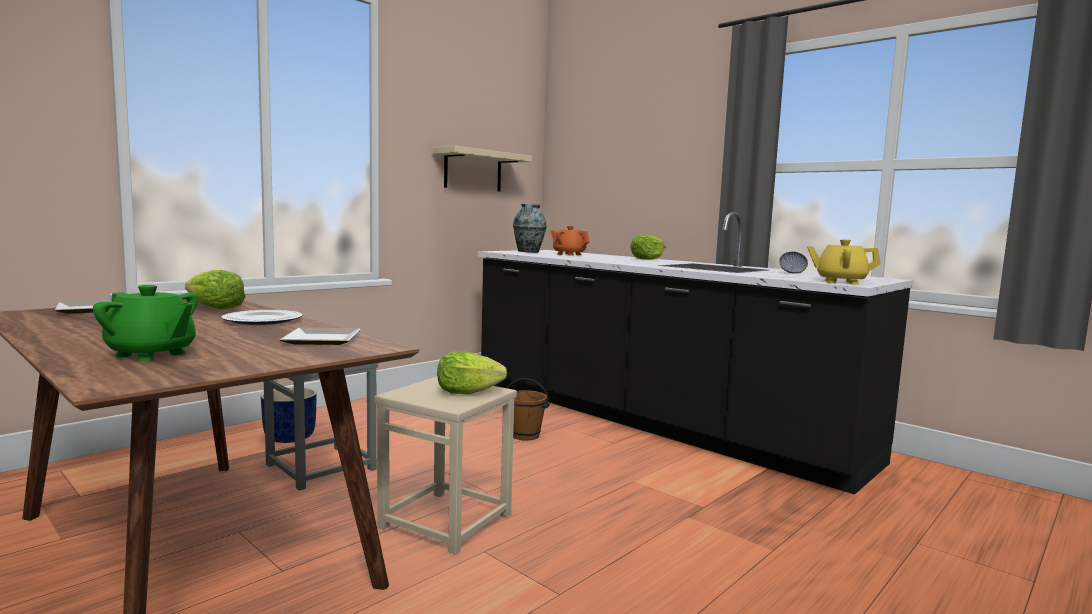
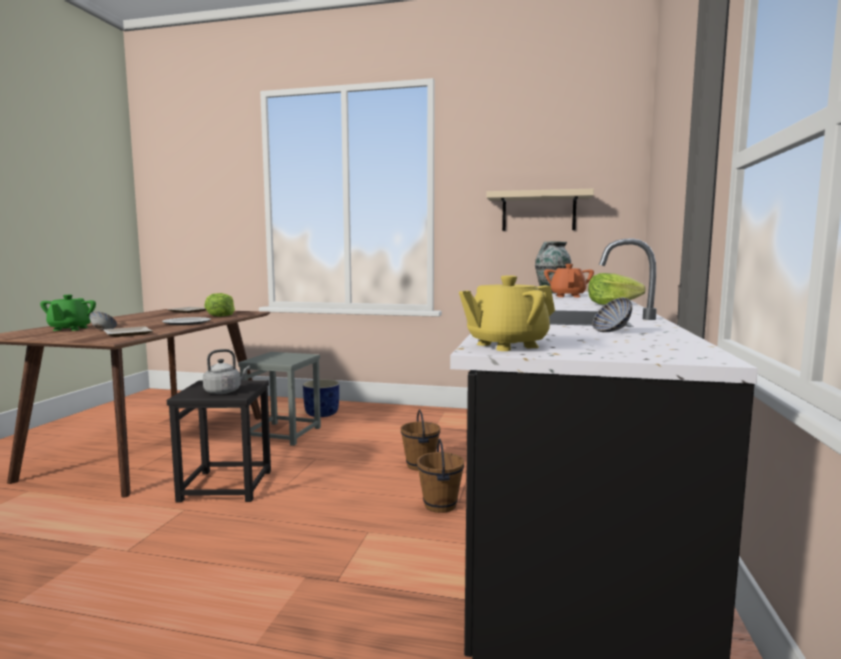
camera: 60 degrees right, 0 degrees up
(237, 345) = (103, 330): none -> bowl
(447, 520) = (227, 486): beige stool -> black stool
(467, 392) = (224, 391): lettuce -> grey kettle
(614, 449) = (441, 505): none -> brown bucket
(840, 282) = (506, 345): yellow teapot -> yellow teapot turned 105 degrees counterclockwise

